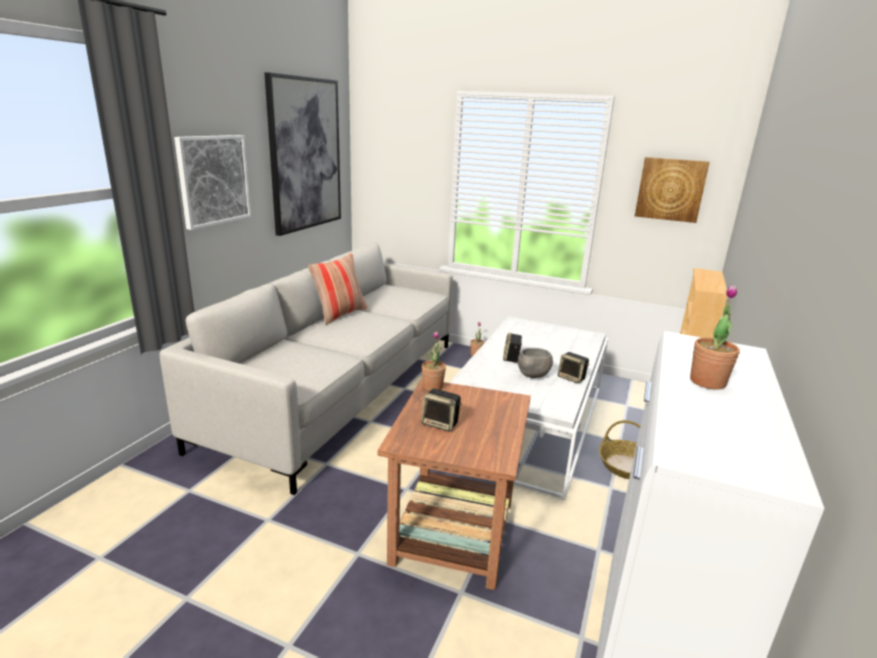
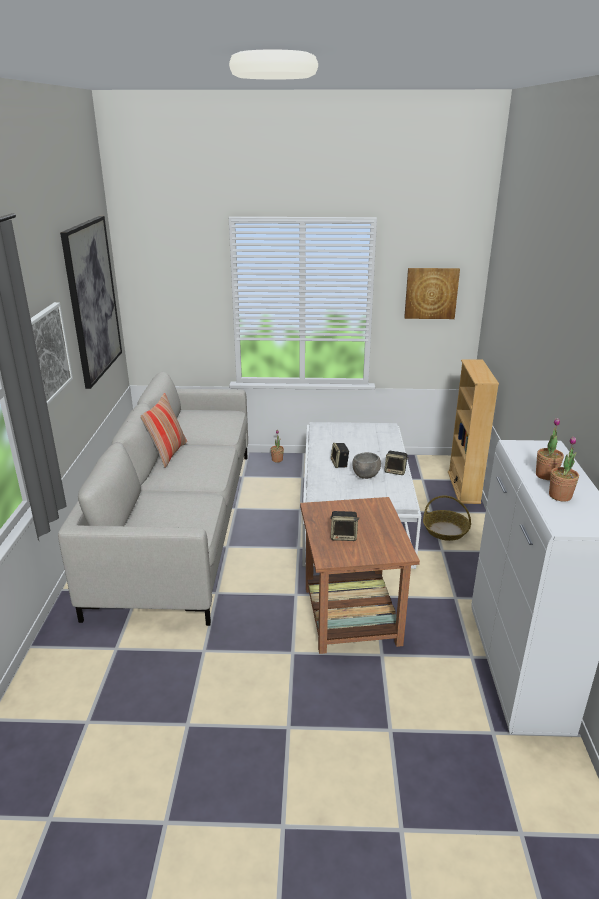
camera: 20 degrees left, 5 degrees up
(432, 387) = (314, 507): potted plant -> potted plant (560, 496)

